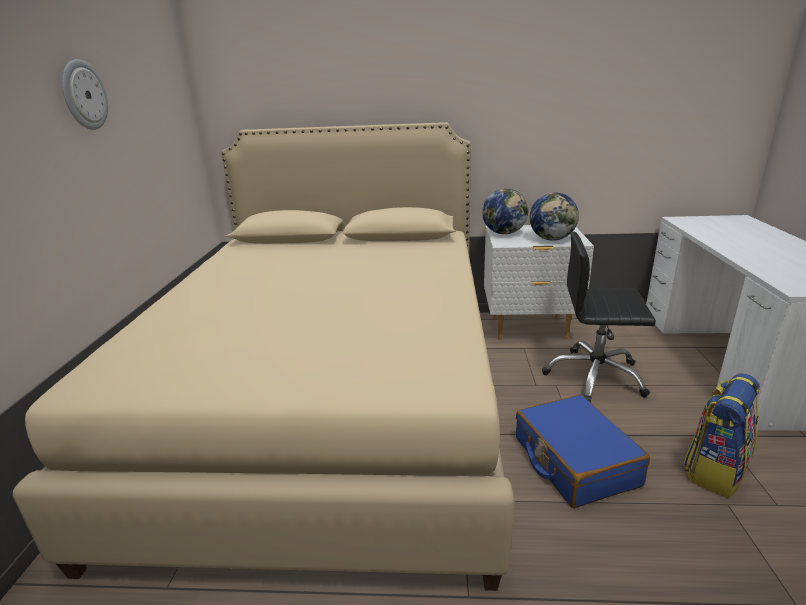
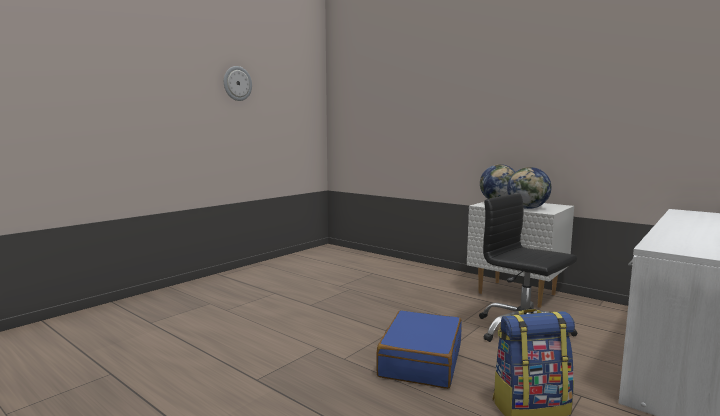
camera: 35 degrees right, 15 degrees down
(332, 402) = (317, 289): beige bed -> none

